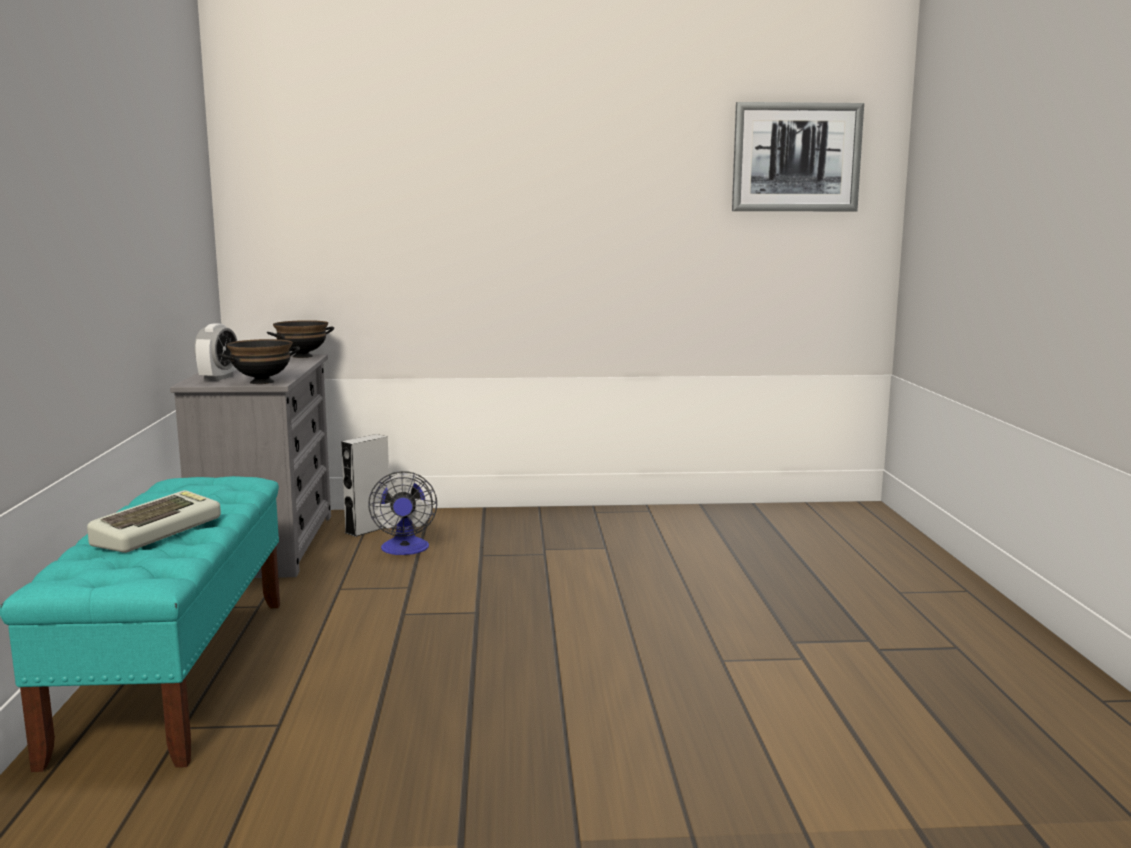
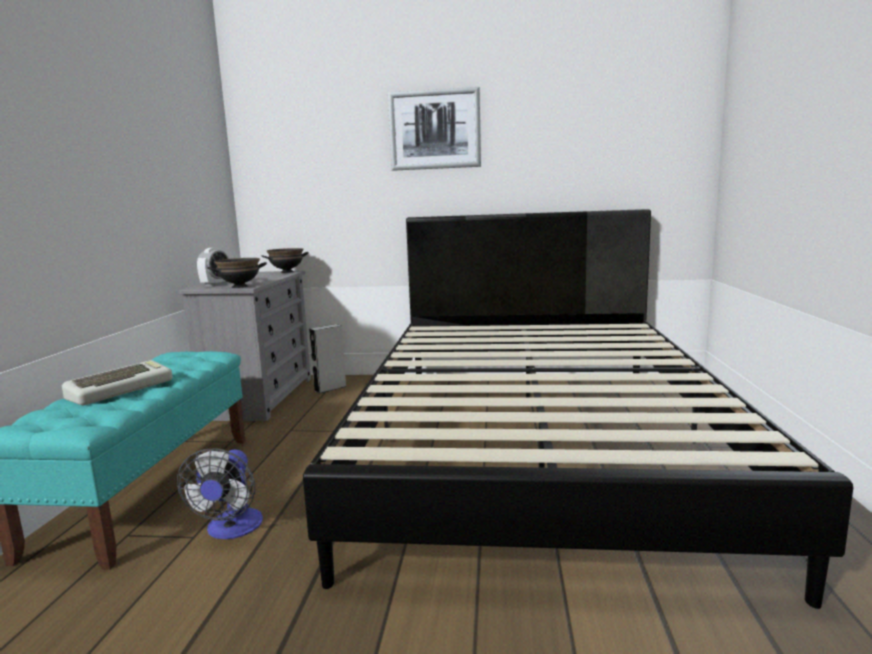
camera: 10 degrees right, 0 degrees up
(405, 550) = (347, 403): fan -> fan (231, 529)
(689, 596) = (537, 444): none -> black bed
(796, 157) = (634, 118): picture -> picture (435, 130)

